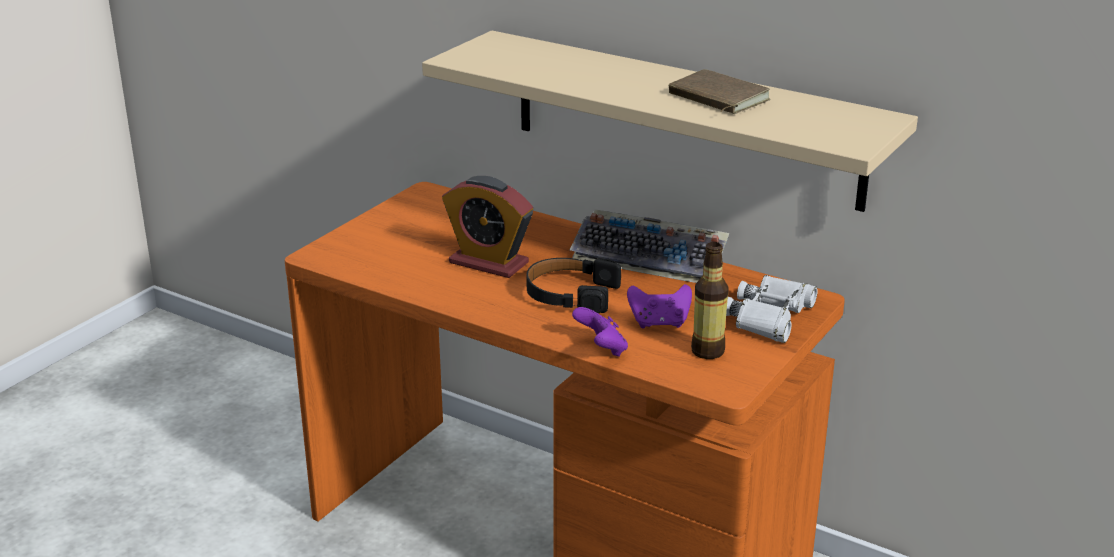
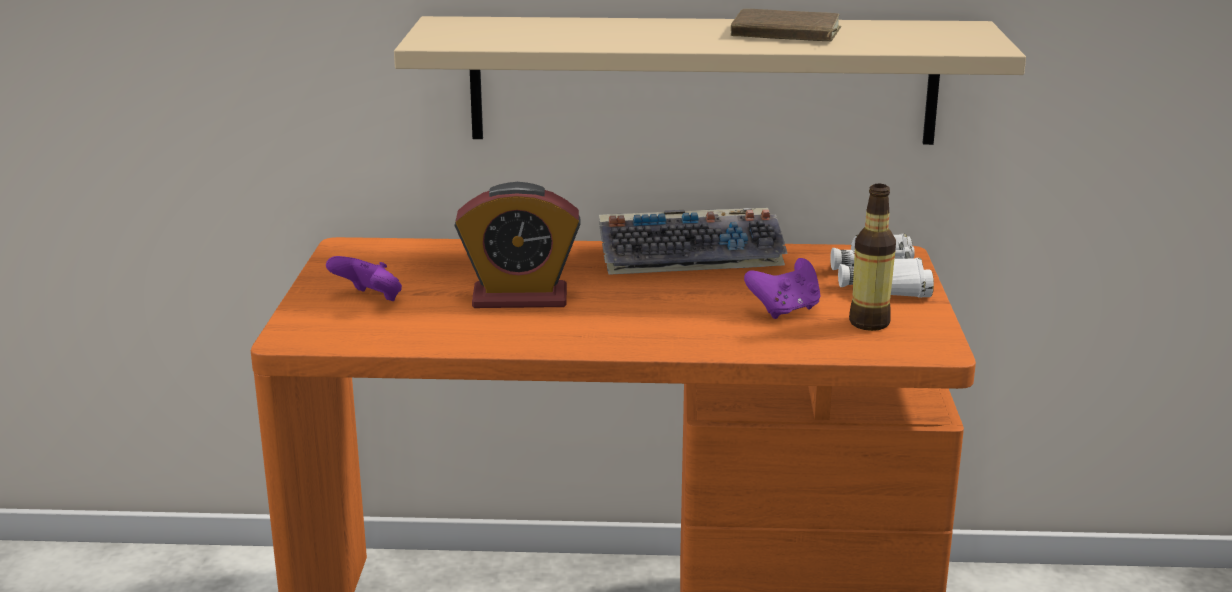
camera: 30 degrees left, 5 degrees down
(571, 294) = (655, 306): black headphones -> none
(602, 349) = (762, 348): purple game controller -> purple game controller (369, 299)

